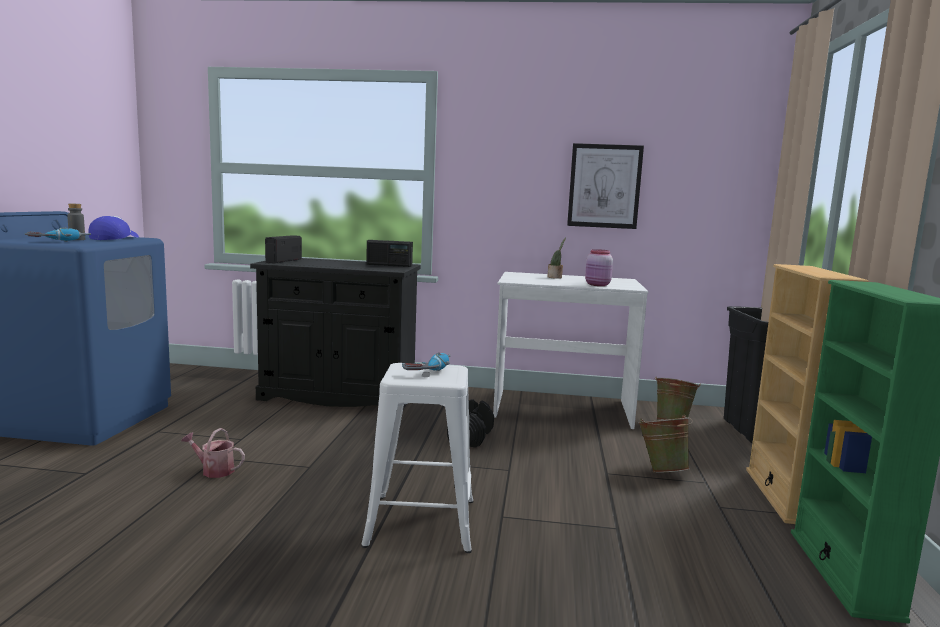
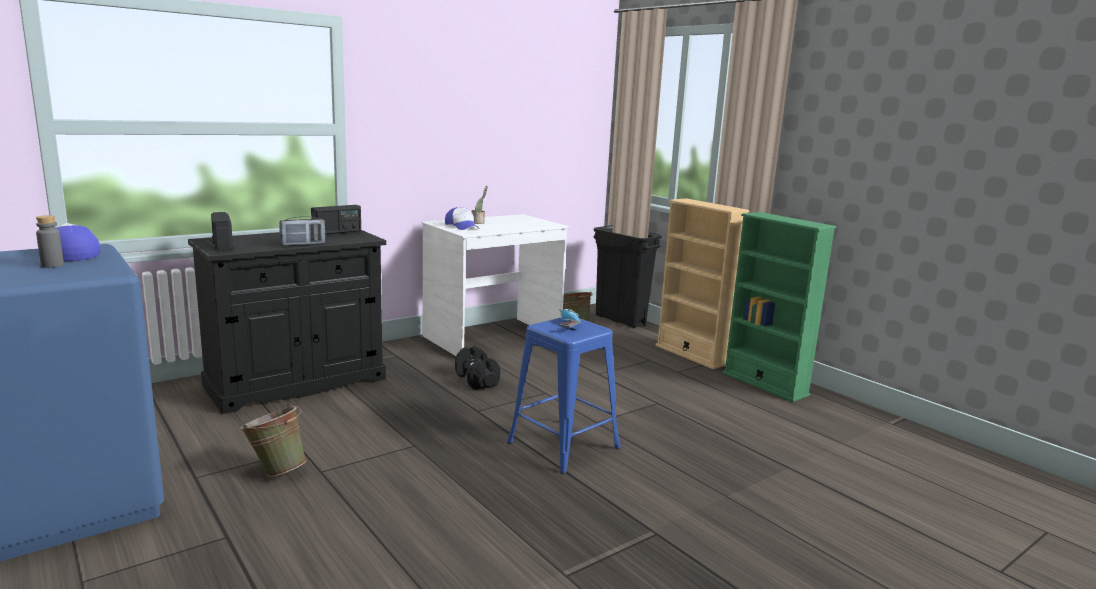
camera: 45 degrees left, 5 degrees up
(59, 241) = (56, 272): power drill -> none
(214, 470) = (345, 480): watering can -> none
(332, 266) = (303, 244): none -> radio
(421, 522) = (563, 445): white stool -> blue stool
(526, 277) = (462, 226): none -> cap
(597, 285) = (528, 226): pink jar -> none
(604, 186) = (495, 134): picture -> none
(661, 470) = (620, 361): green bucket -> green bucket (276, 470)

